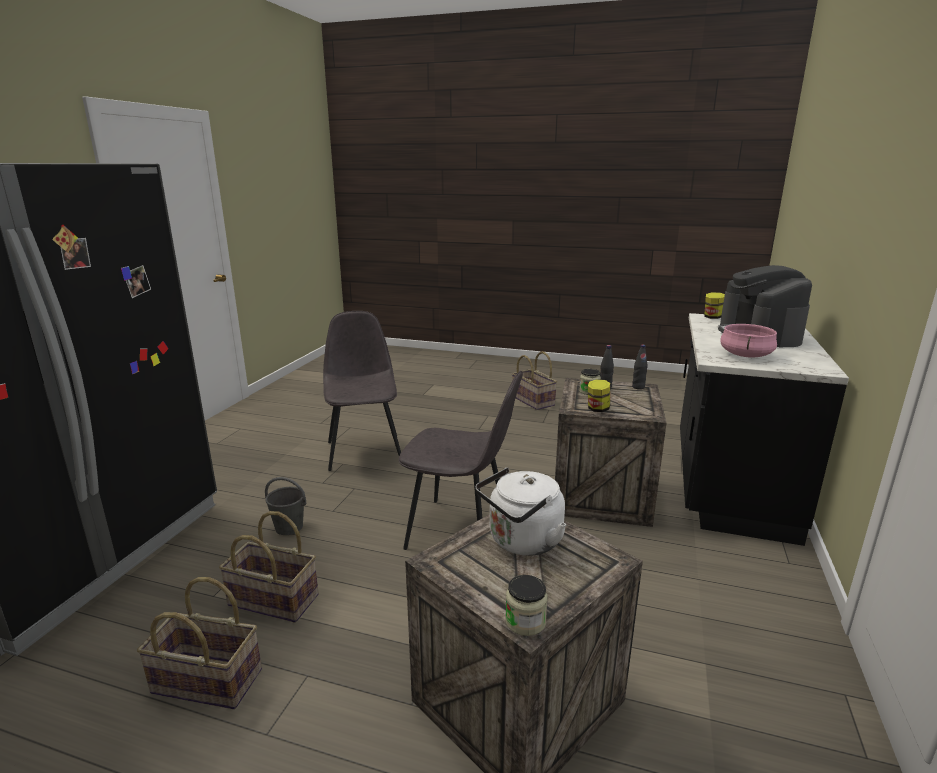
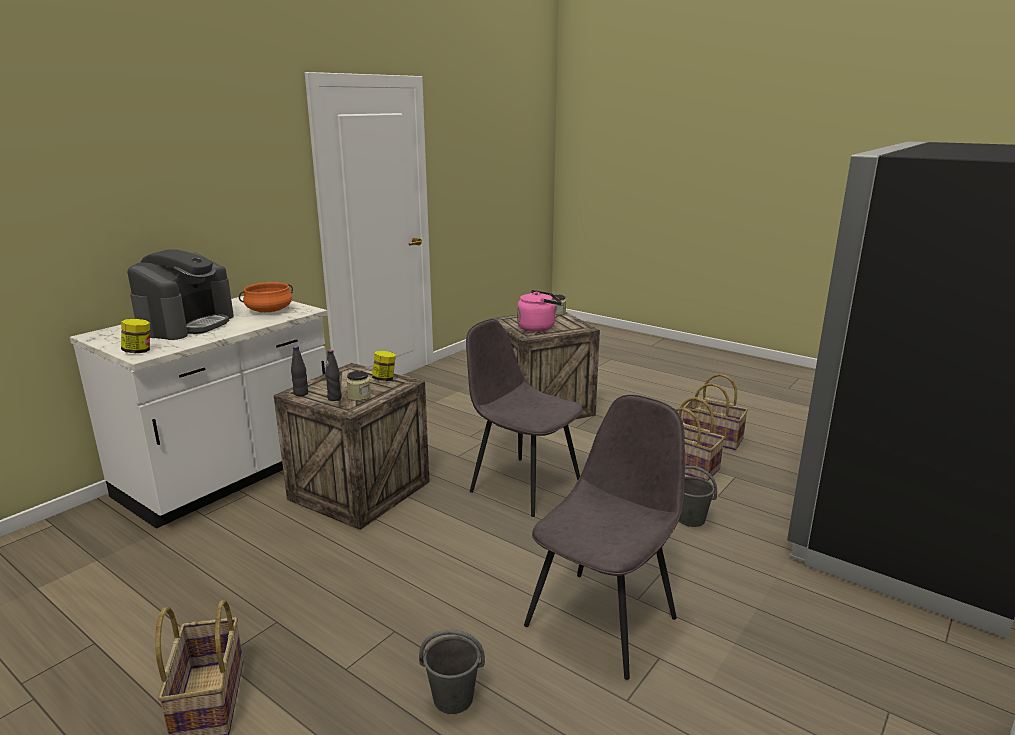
camera: 160 degrees left, 0 degrees up
(364, 451) = (603, 619): grey chair -> grey chair turned 150 degrees counterclockwise
(431, 416) = (452, 698): none -> grey bucket
(522, 542) = (538, 327): white kettle -> pink kettle
(728, 485) = (230, 475): black counter -> white counter
(746, 355) = (269, 310): pink cooking pot -> orange cooking pot

